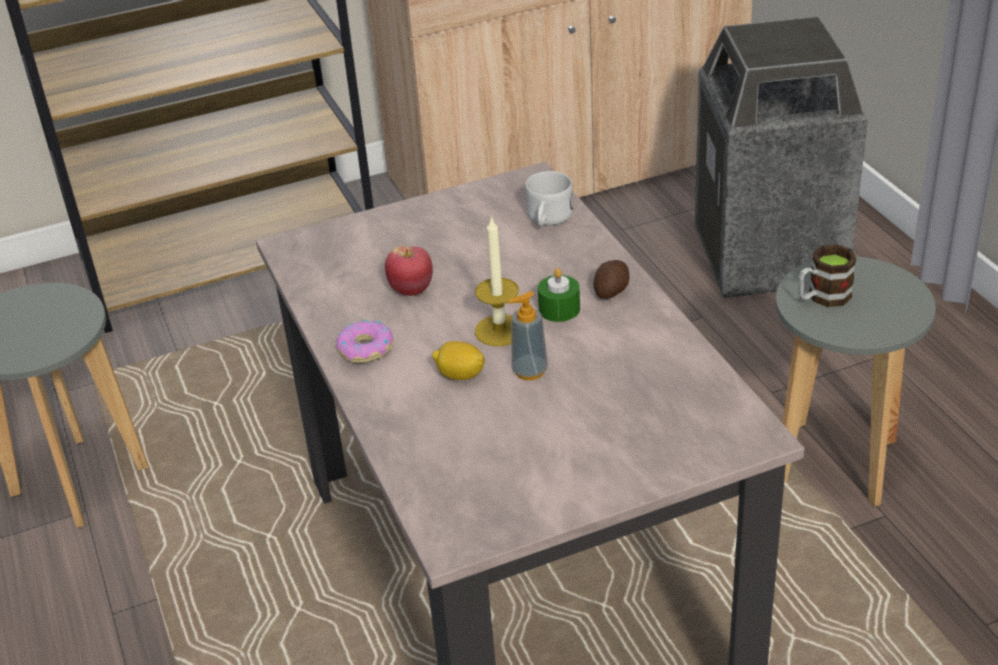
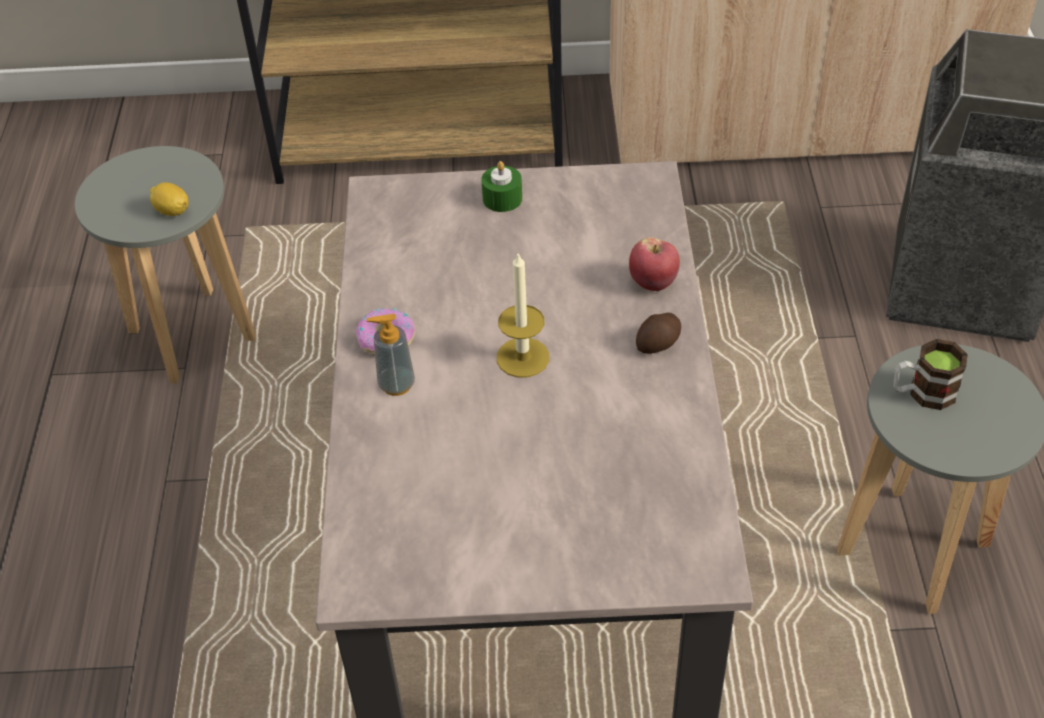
camera: 20 degrees right, 10 degrees up
(412, 290) = (463, 282): apple -> apple (653, 283)
(460, 375) = (458, 399): lemon -> lemon (172, 211)
(529, 371) = (526, 416): soap dispenser -> soap dispenser (396, 384)
(547, 219) = (639, 235): white mug -> none
(559, 309) = (594, 350): green candle -> green candle (502, 198)

